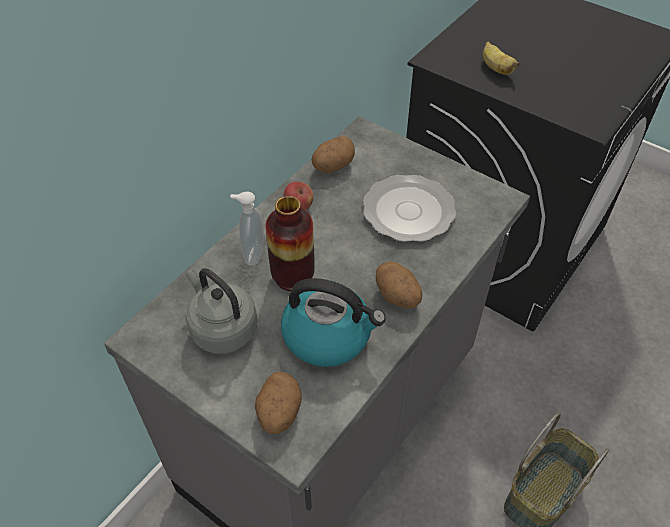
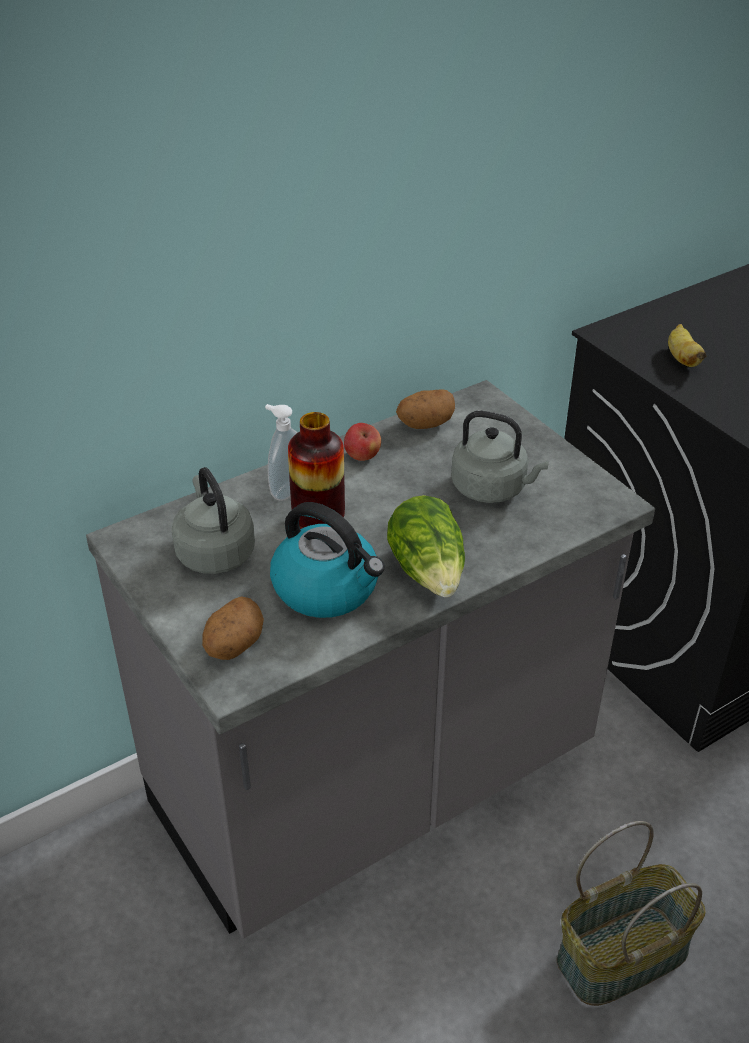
camera: 20 degrees right, 10 degrees down
(398, 296) = (429, 571): potato -> lettuce
(409, 210) = (492, 488): plate -> grey kettle

